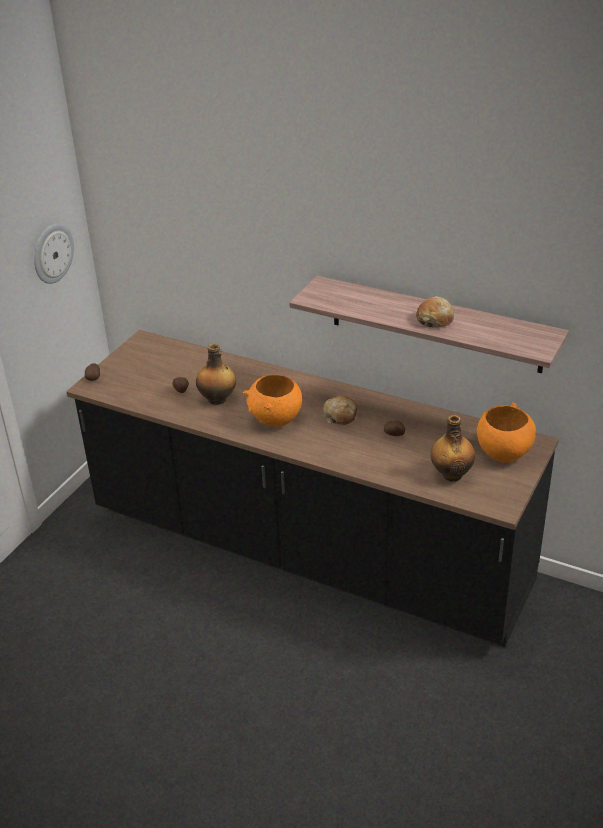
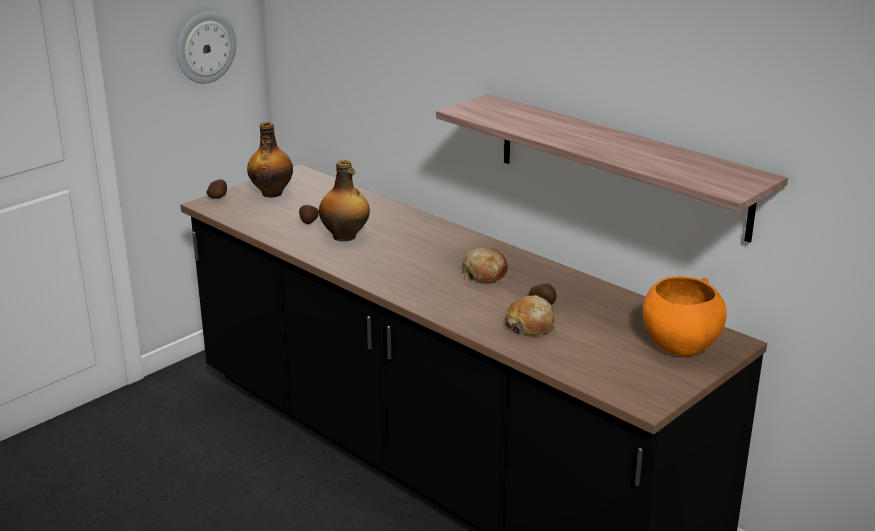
camera: 15 degrees right, 10 degrees down
(275, 420) = (401, 266): orange bowl -> none
(435, 319) = (609, 145): bread -> bread (530, 325)
(451, 474) = (595, 356): bottle -> bottle (272, 193)

